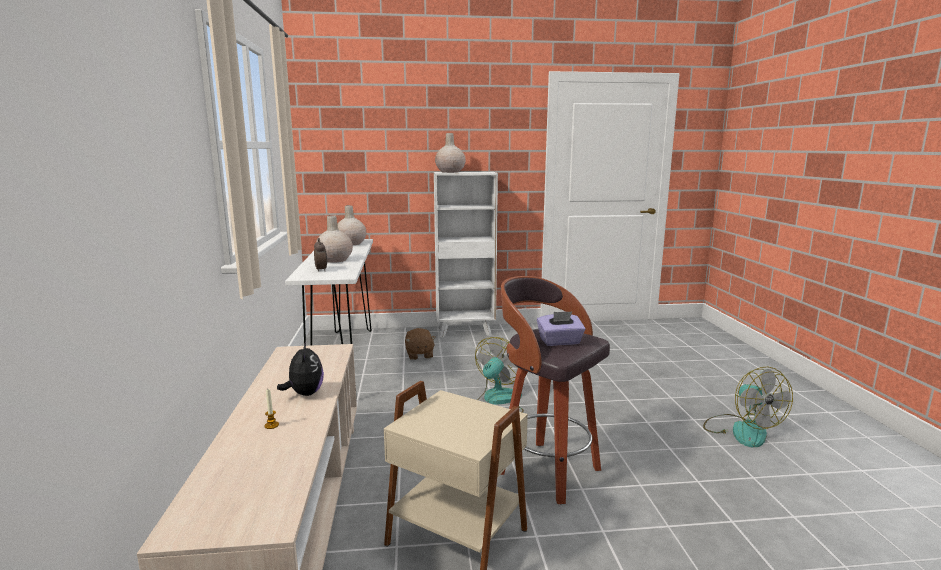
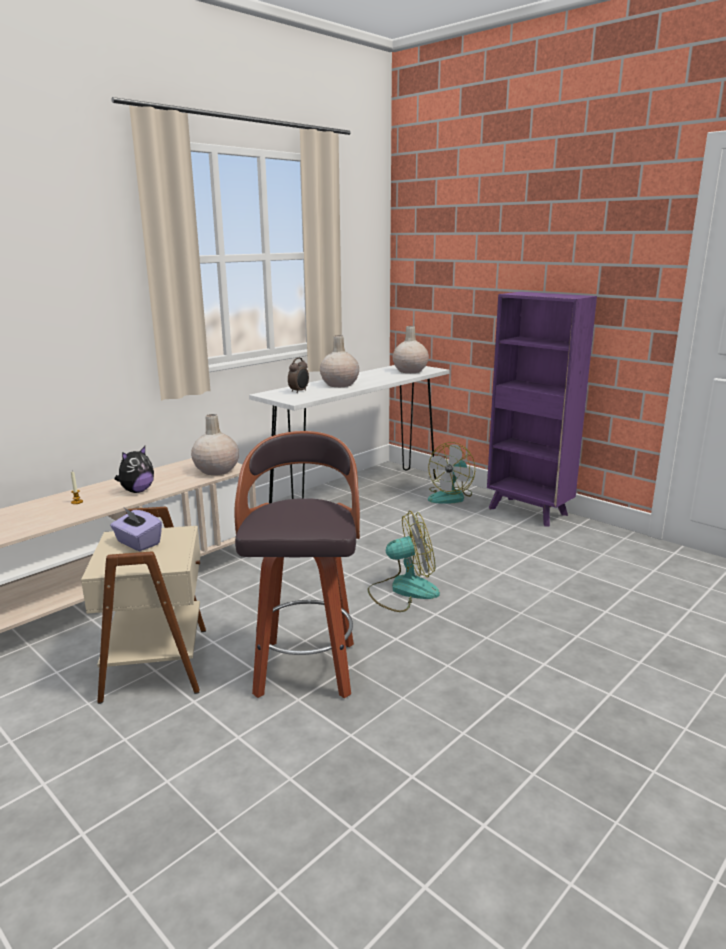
camera: 50 degrees right, 5 degrees up
(419, 355) = (430, 517): brown plush toy -> none
(450, 172) = (529, 293): beige vase -> beige vase (216, 470)
(466, 331) = (529, 512): white bookcase -> purple bookcase
(560, 342) = (290, 517): purple tissue box -> purple tissue box (138, 543)
(741, 430) = (611, 783): fan -> fan (451, 496)

